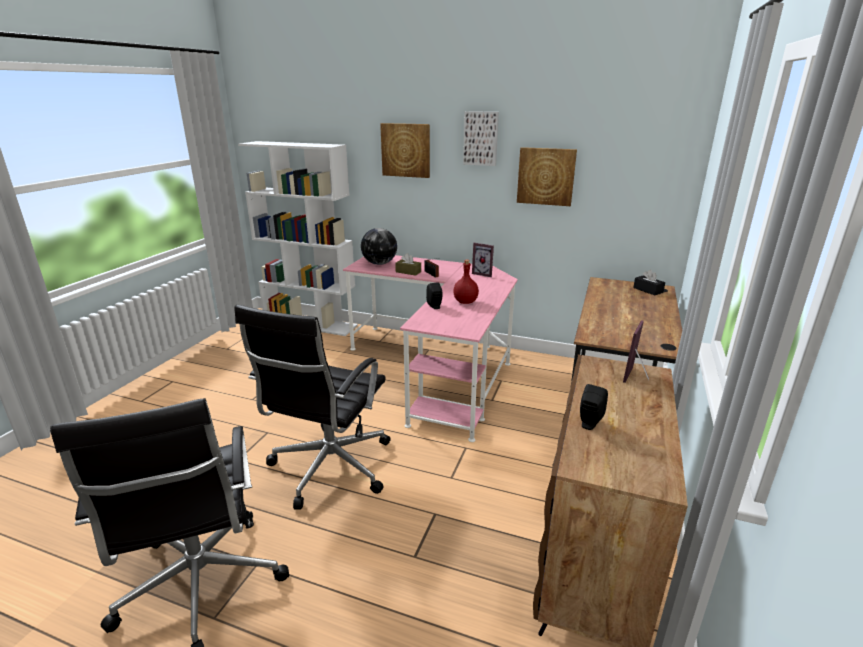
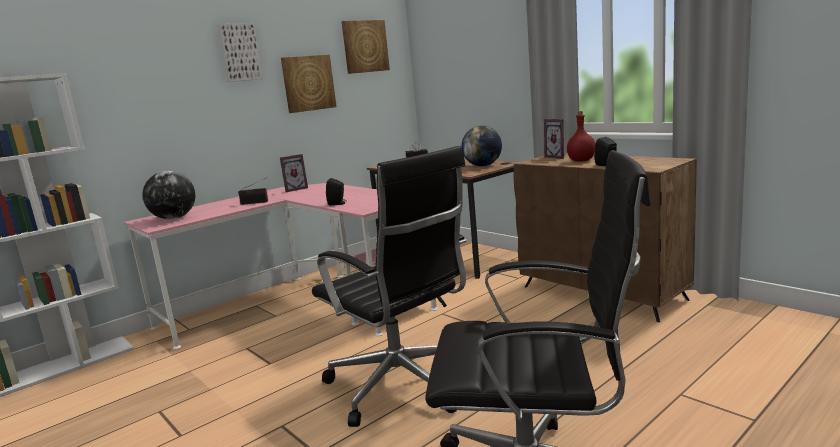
camera: 60 degrees left, 10 degrees down
(406, 150) = (151, 75): picture -> picture (365, 46)
(408, 272) = (228, 209): brown tissue box -> none
(465, 302) = (346, 196): red bottle -> red bottle (581, 161)
(641, 335) = (483, 165): none -> globe

